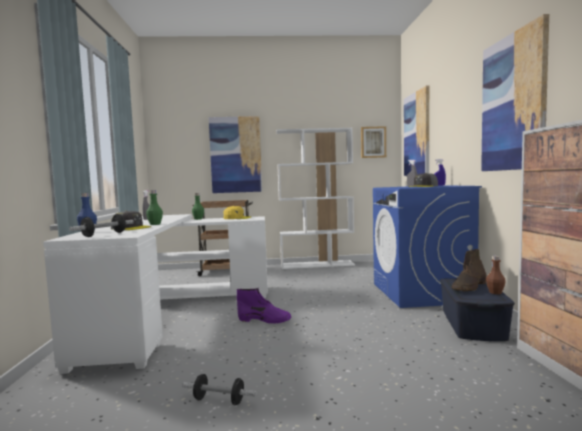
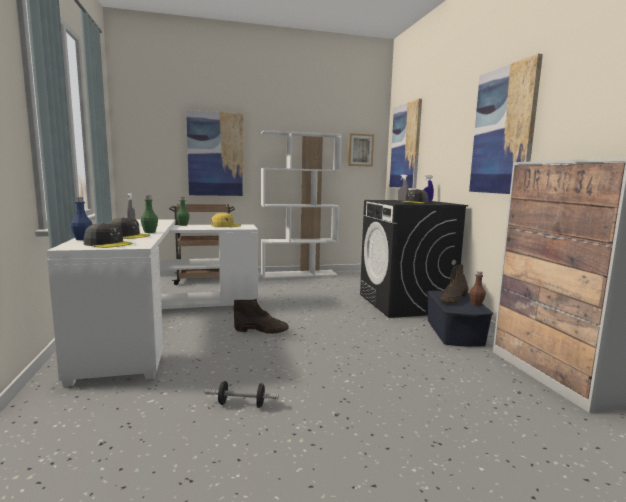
camera: 10 degrees left, 5 degrees up
(104, 234) = (108, 244): dumbbell -> grey cap
(265, 320) = (262, 330): purple boot -> brown boot
(421, 293) = (405, 303): blue washing machine -> black washing machine

